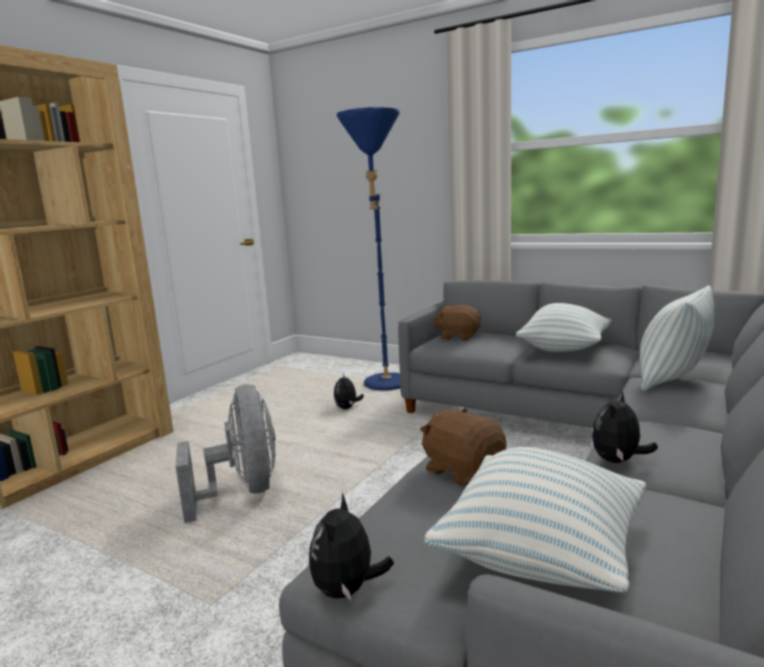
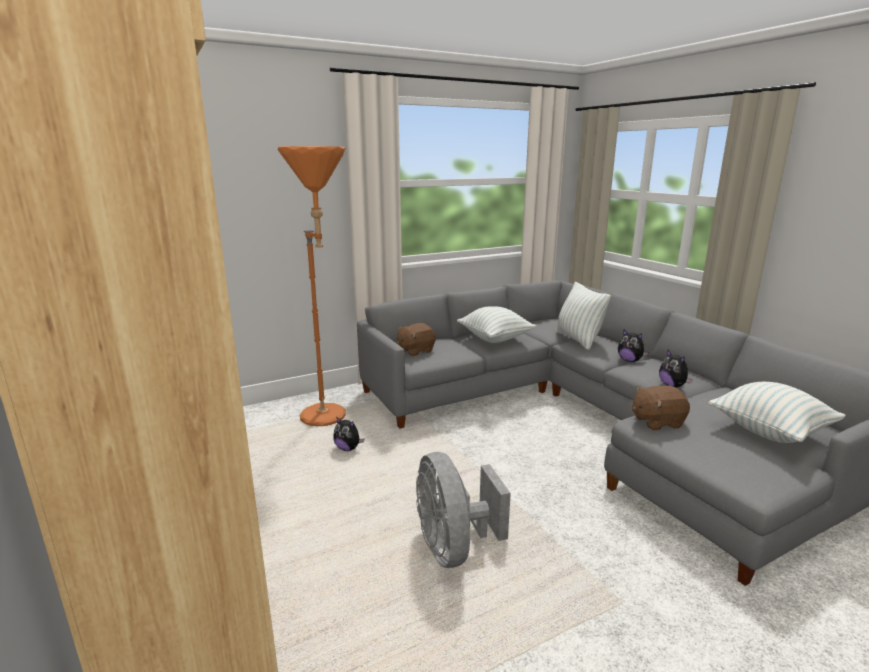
camera: 60 degrees left, 5 degrees up
(243, 491) = (454, 547): grey fan -> grey fan turned 120 degrees counterclockwise
(347, 590) = (780, 489): plush toy -> plush toy (630, 360)
(384, 387) = (329, 419): blue floor lamp -> orange floor lamp

